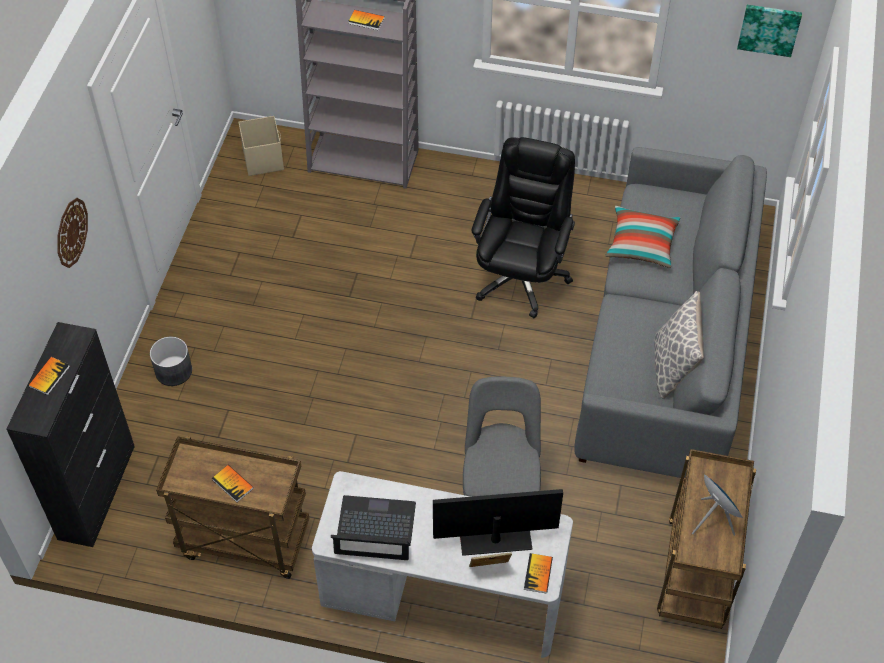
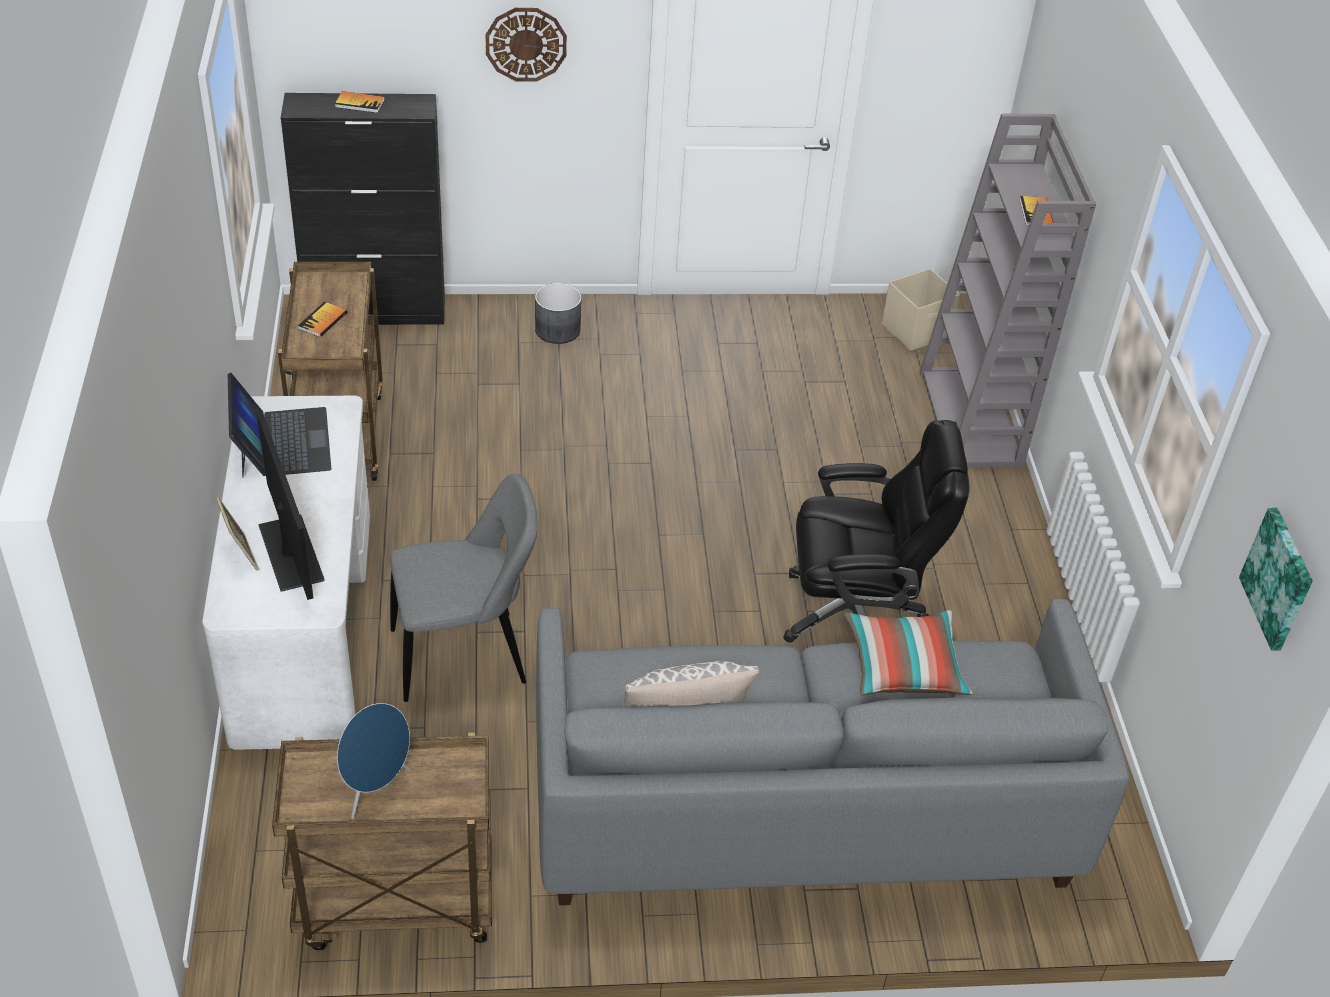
camera: 70 degrees right, 10 degrees down
(538, 574) = (243, 603): book -> none

